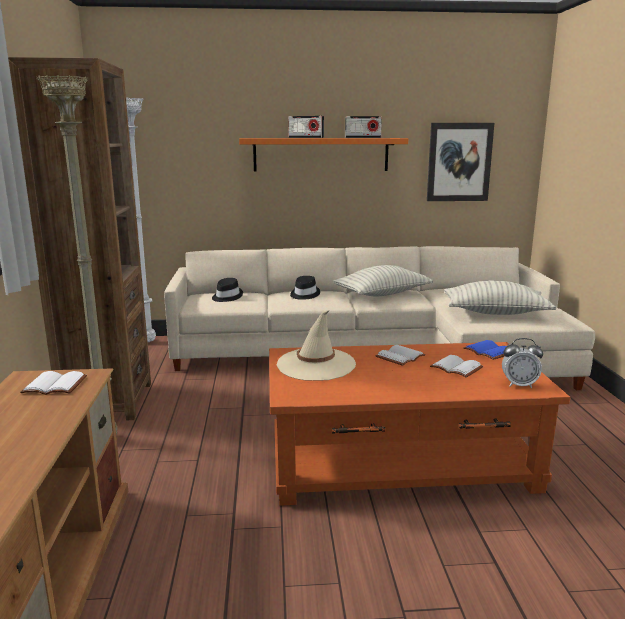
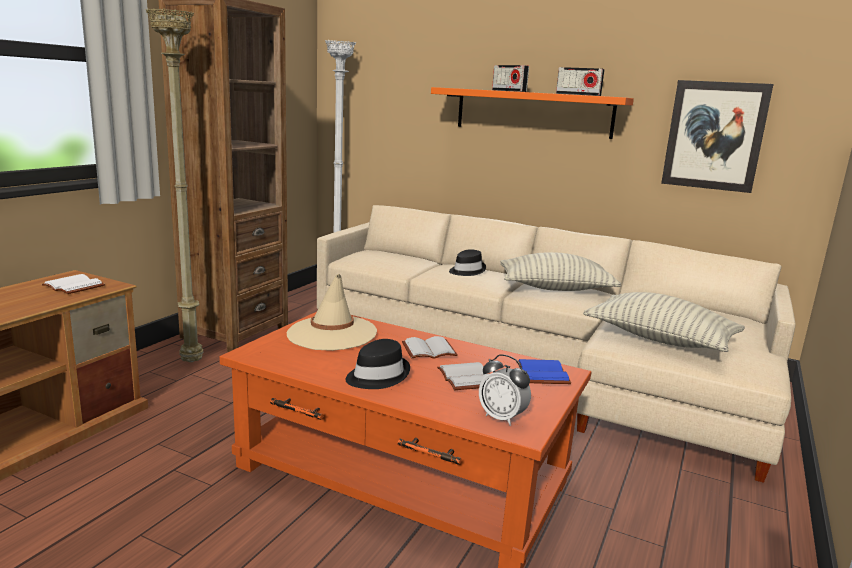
camera: 30 degrees right, 0 degrees up
(226, 297) = (388, 257): black hat -> black hat (377, 376)

